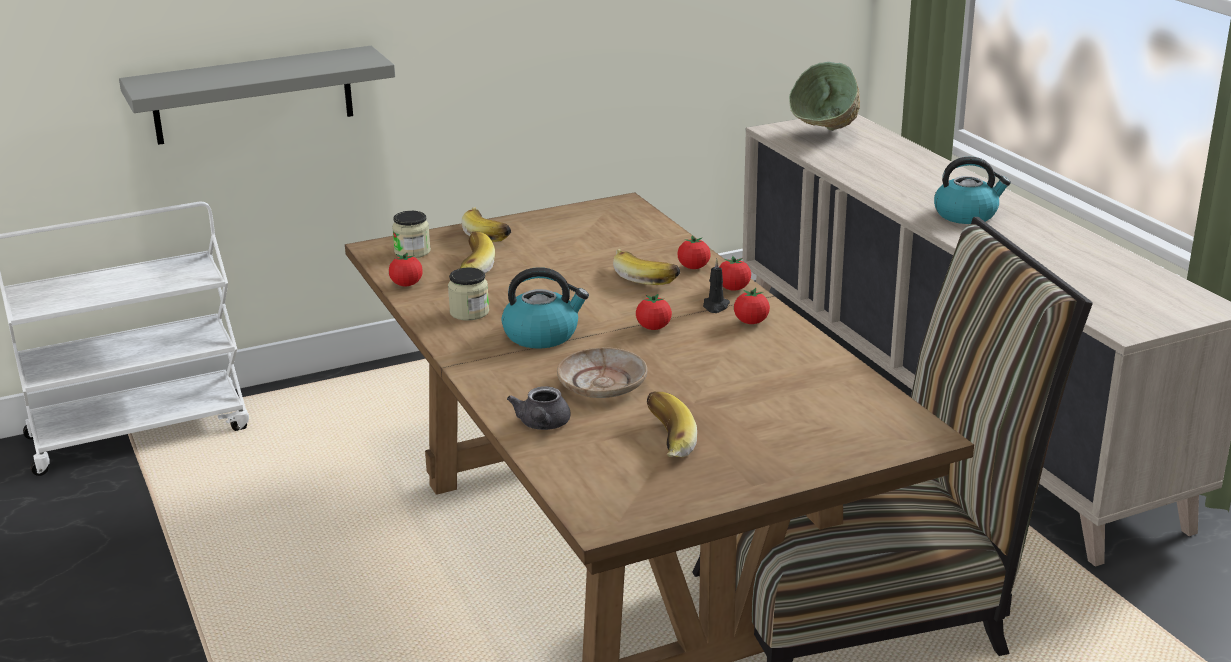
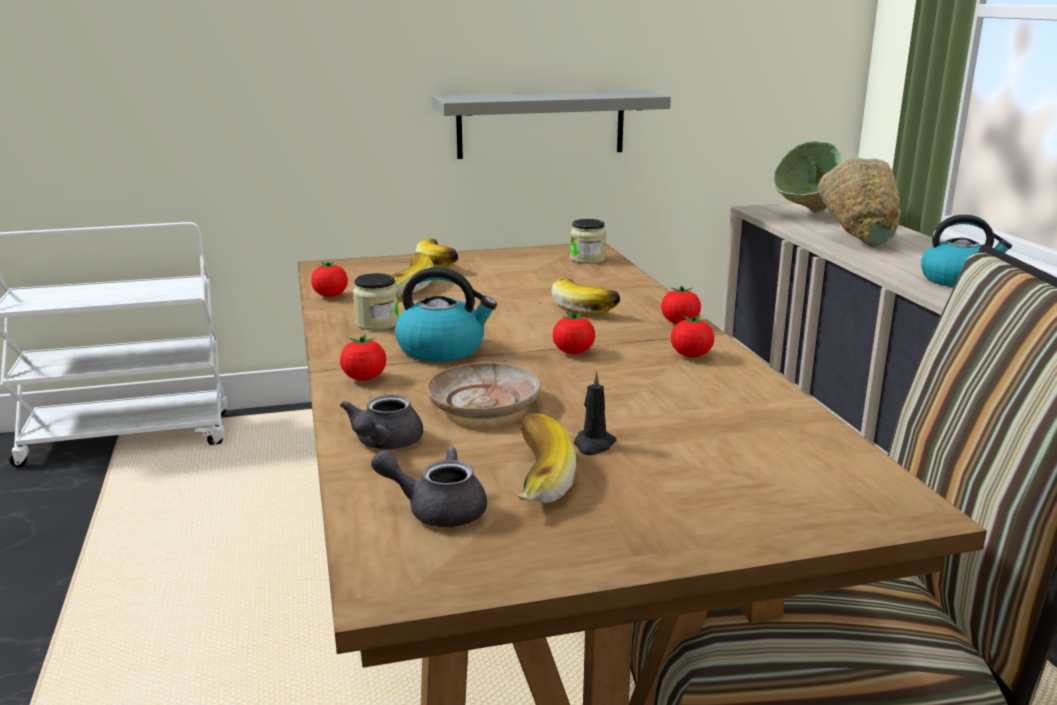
camera: 10 degrees right, 5 degrees down
(253, 95) = (255, 131): grey shelf -> grey shelf (541, 124)
(412, 252) = (357, 271): jar -> jar (587, 259)
(608, 469) = (437, 509): none -> grey teapot
(693, 267) = (641, 302): tomato -> tomato (364, 378)
(715, 306) = (653, 338): black candle -> black candle (593, 445)
(875, 169) = (857, 241): none -> green bowl

